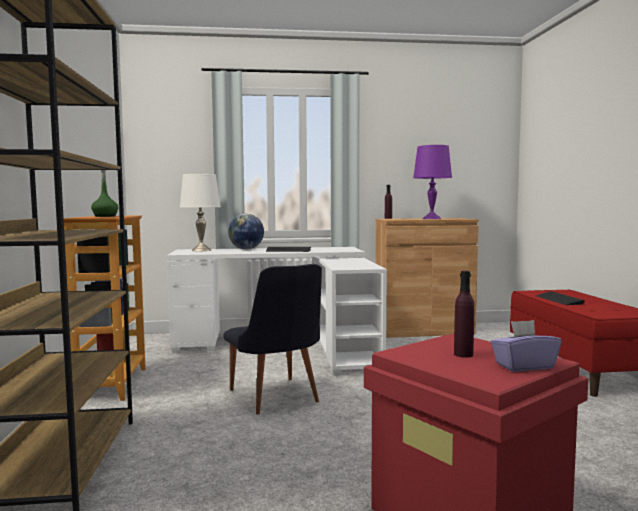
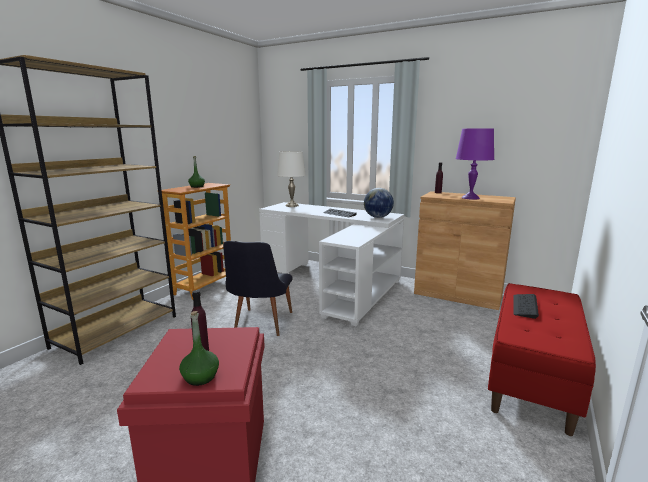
camera: 35 degrees right, 10 degrees up
(246, 249) = (321, 207): globe -> globe (377, 217)
(524, 366) = (200, 377): purple tissue box -> green bottle

